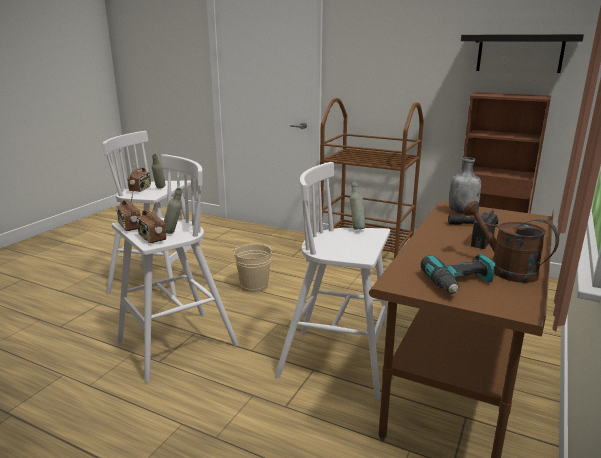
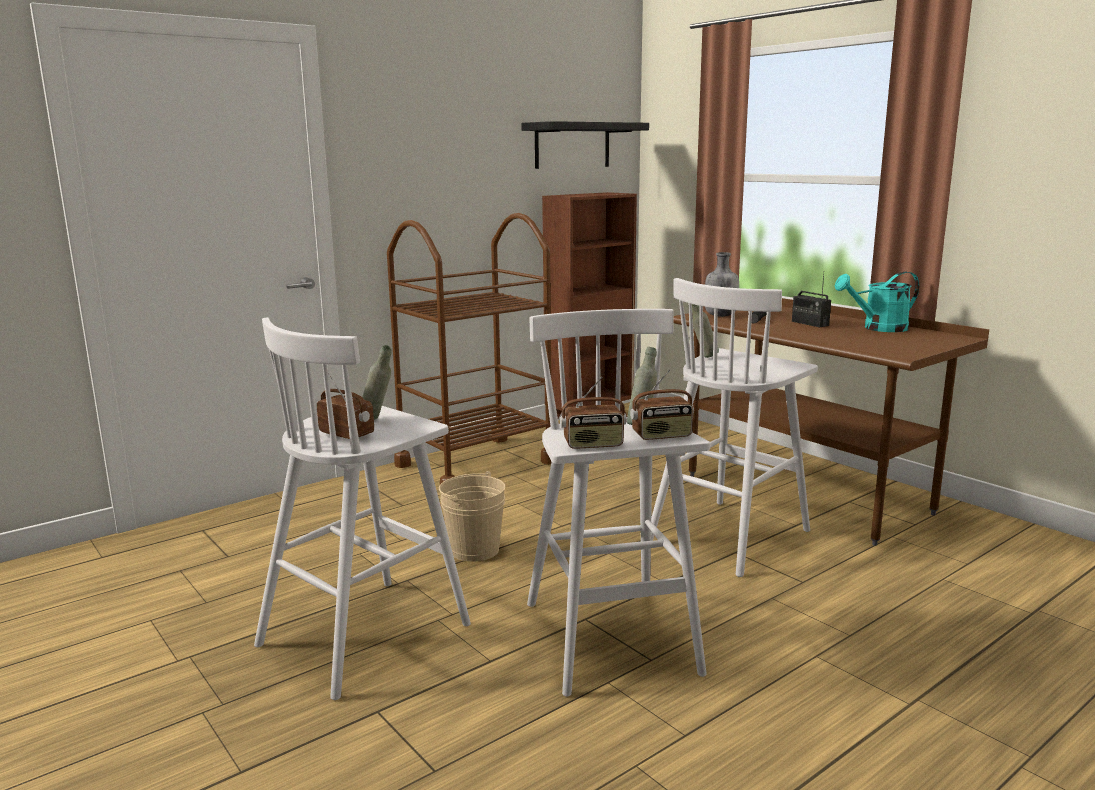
camera: 65 degrees left, 5 degrees down
(460, 283) = (907, 341): power drill -> none
(505, 269) = (878, 328): brown watering can -> turquoise watering can

